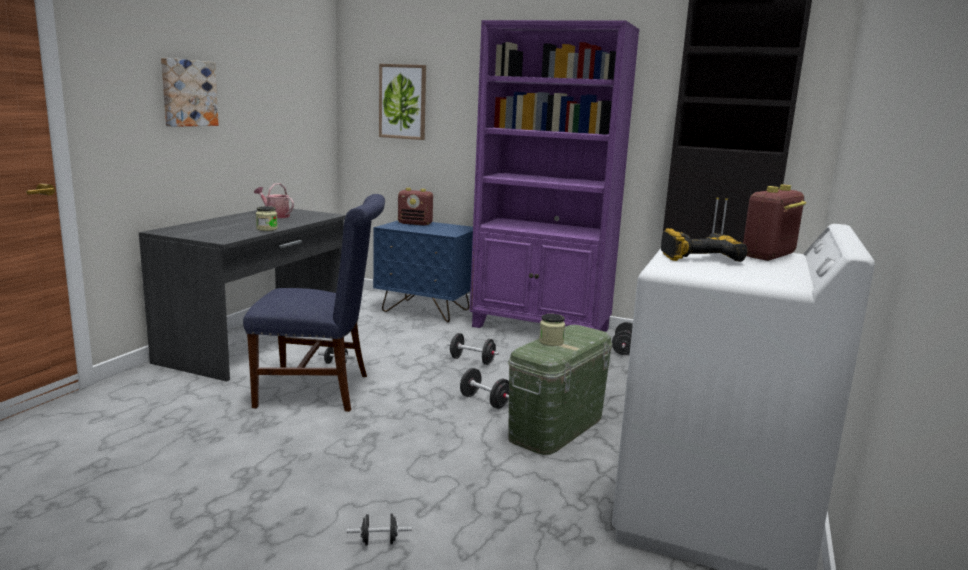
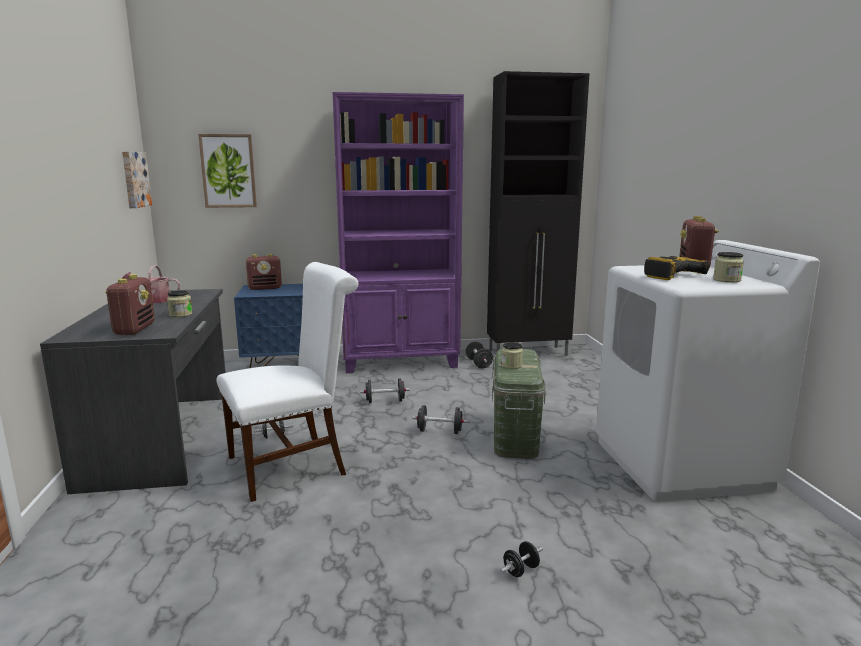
camera: 30 degrees left, 0 degrees up
(188, 93) = (51, 173): picture -> picture (134, 179)
(212, 233) = (134, 329): none -> radio
(321, 390) = (294, 464): blue chair -> white chair
(754, 273) = (726, 280): none -> jar

